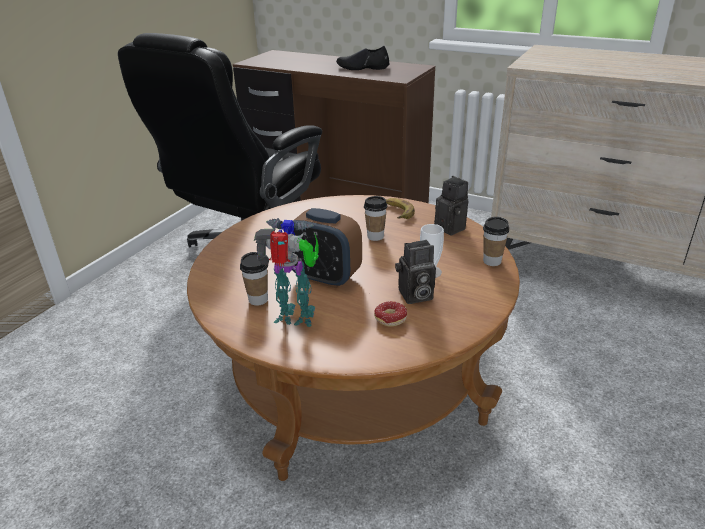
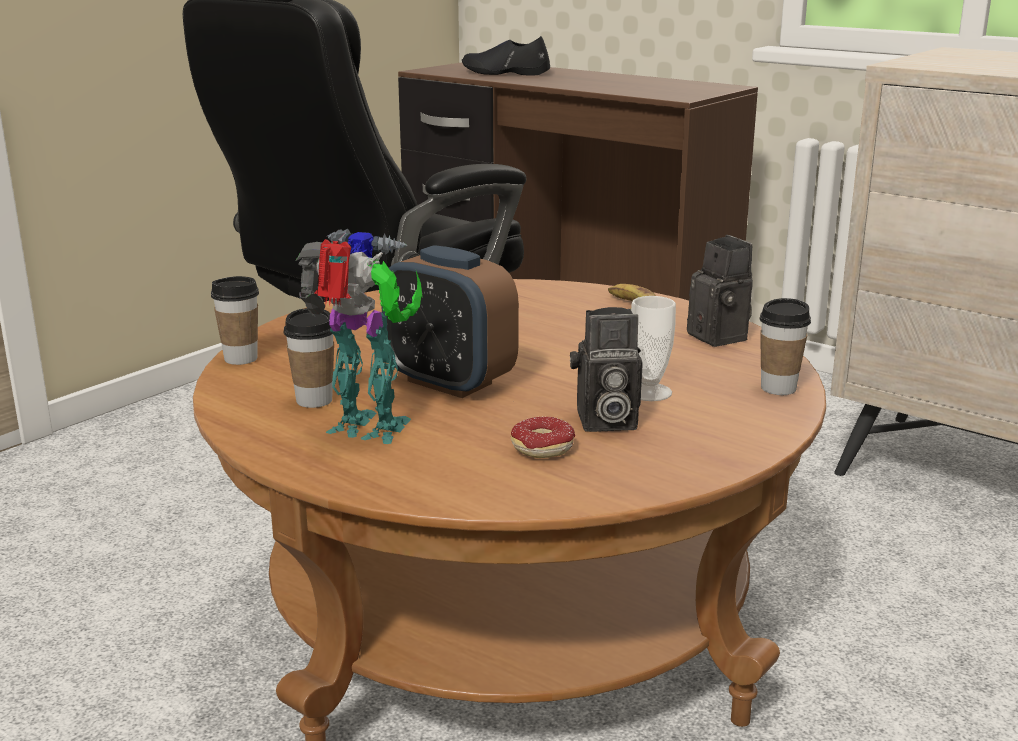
camera: 10 degrees right, 10 degrees down
(362, 68) = (621, 83): black shoe -> black shoe (505, 73)
(375, 236) = (569, 337): cup -> cup (241, 358)

